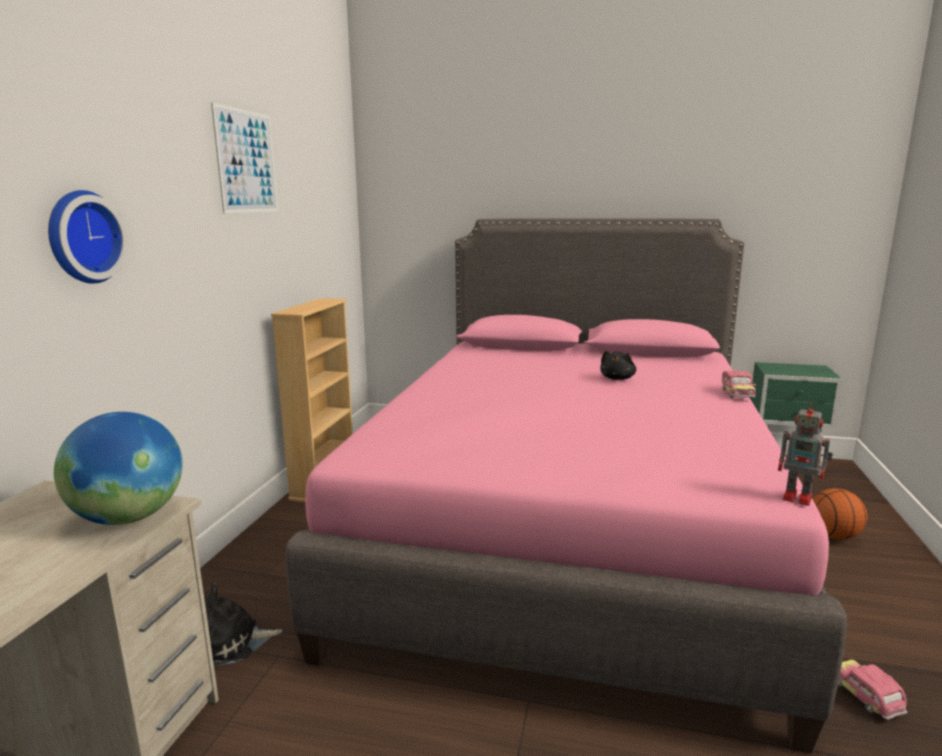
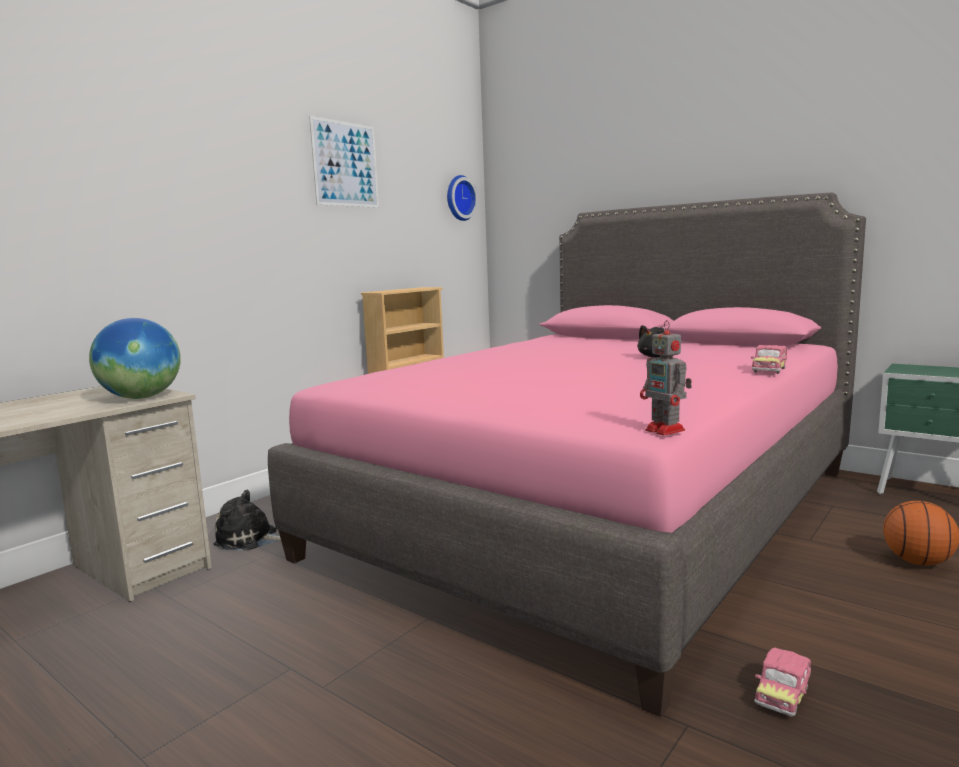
camera: 25 degrees right, 5 degrees down
(82, 237) = (177, 212): wall clock -> wall clock (459, 198)
(865, 697) = (783, 694): toy car -> toy car turned 150 degrees counterclockwise

